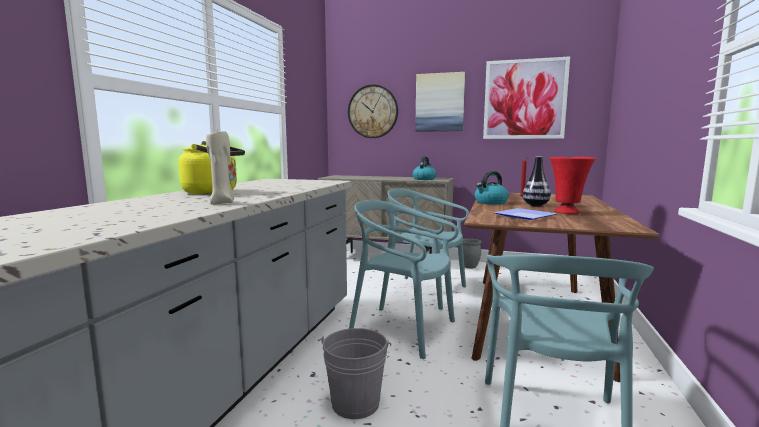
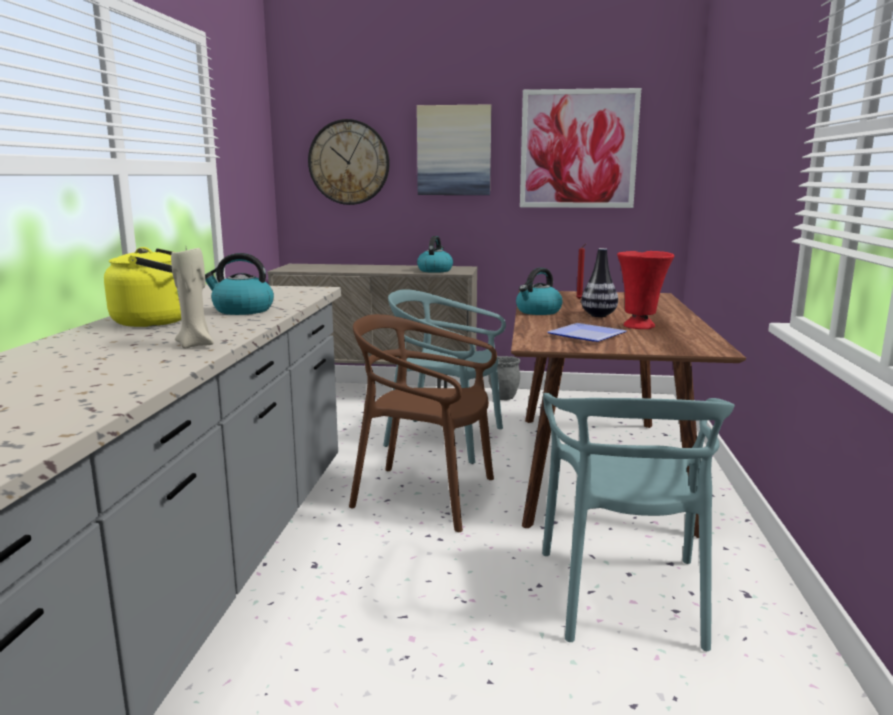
camera: 10 degrees left, 5 degrees up
(275, 189) = (242, 310): none -> kettle
(355, 403) = (381, 595): grey bucket -> none
(403, 330) = (425, 496): turquoise chair -> brown chair

